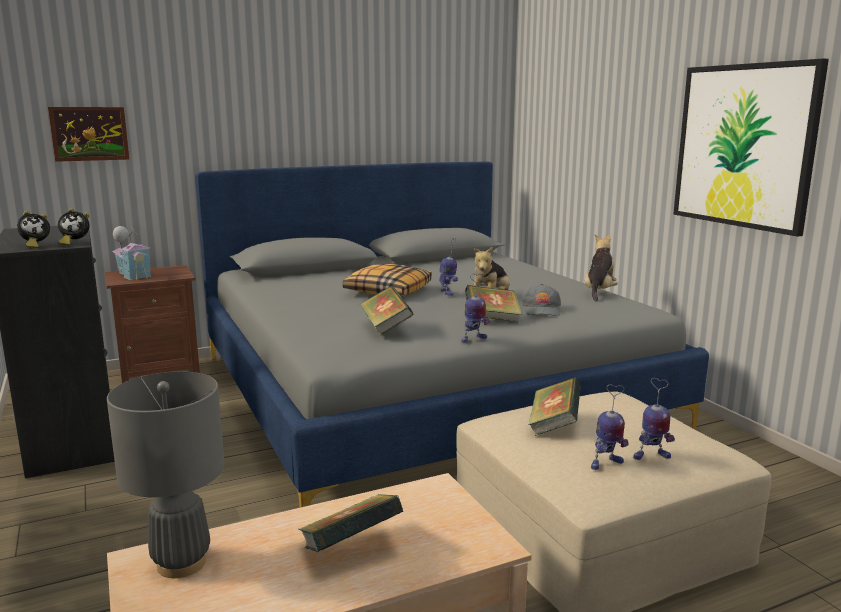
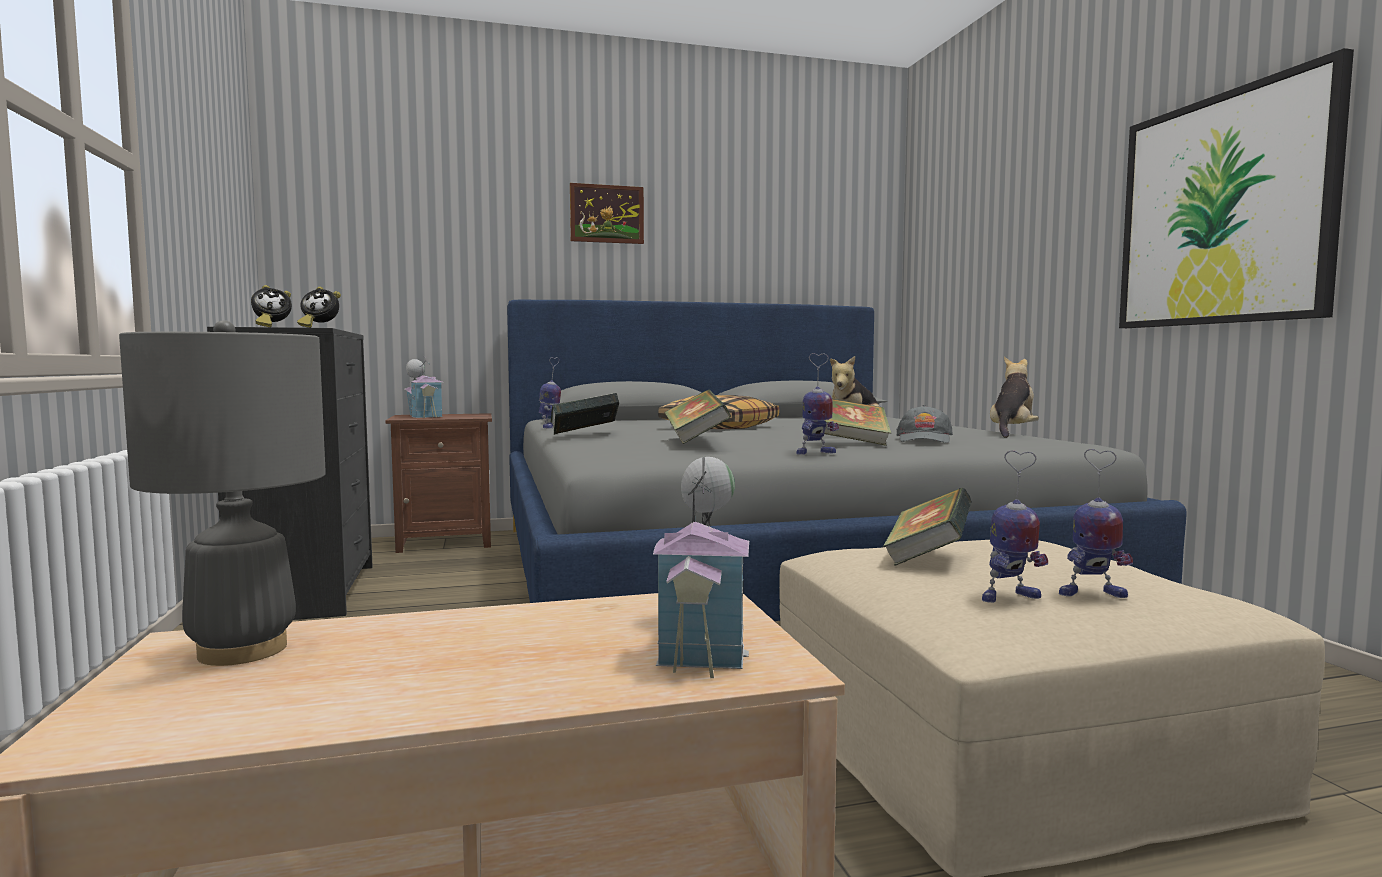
camera: 10 degrees right, 10 degrees down
(89, 133) = (391, 253): picture -> picture (607, 214)
(350, 548) = (524, 653): book -> book (584, 435)
(448, 292) = (797, 428): toy robot -> toy robot (550, 427)
(448, 528) = (705, 642): none -> toy house

